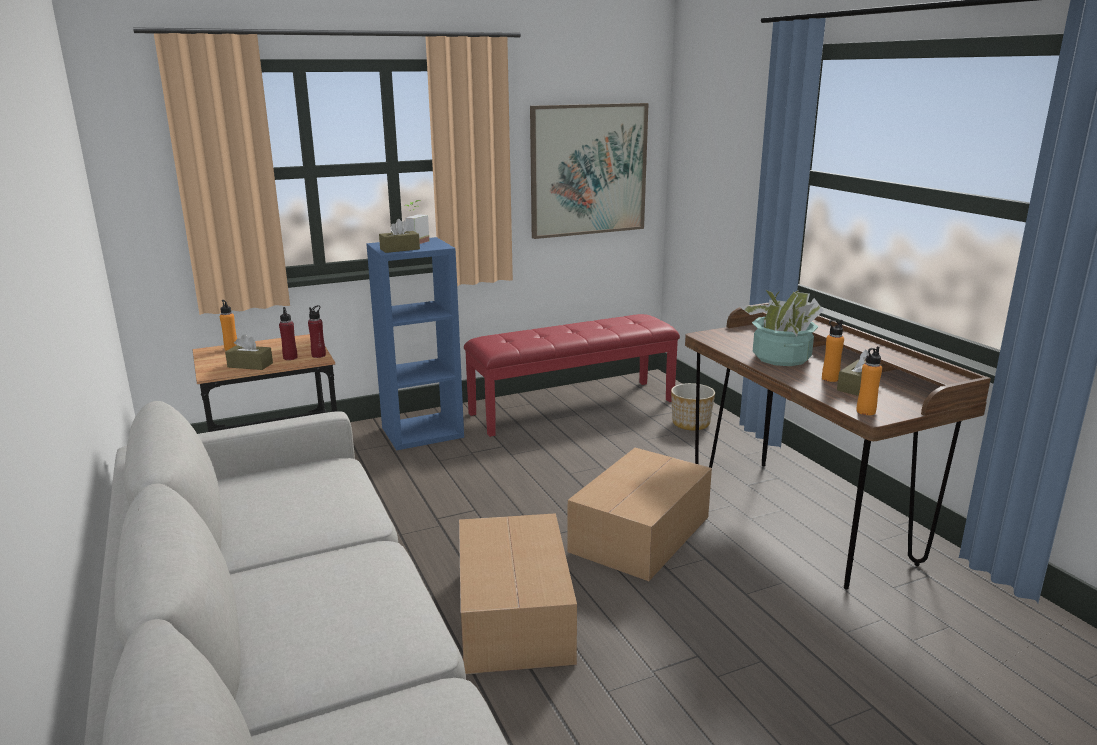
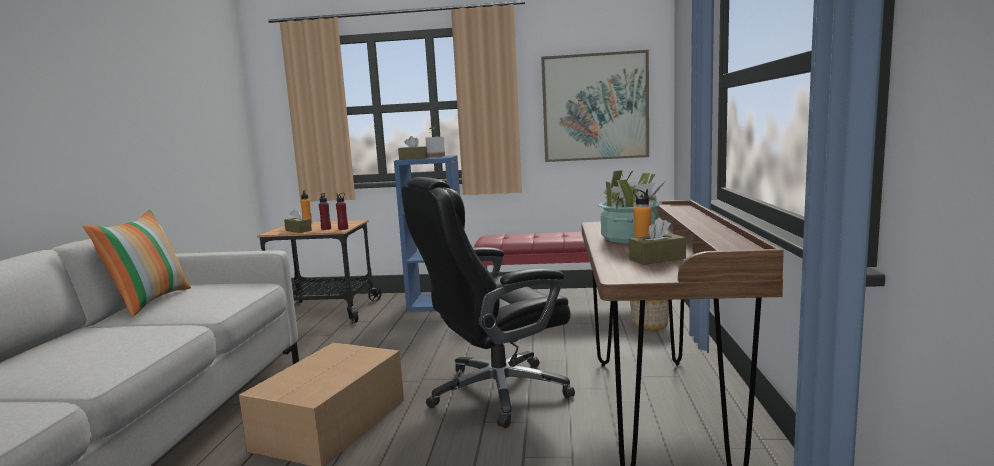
camera: 30 degrees right, 10 degrees down
(235, 522) = (149, 301): none -> pillow
(638, 534) = (495, 392): cardboard box -> black office chair
(865, 411) = (621, 274): orange bottle -> none

